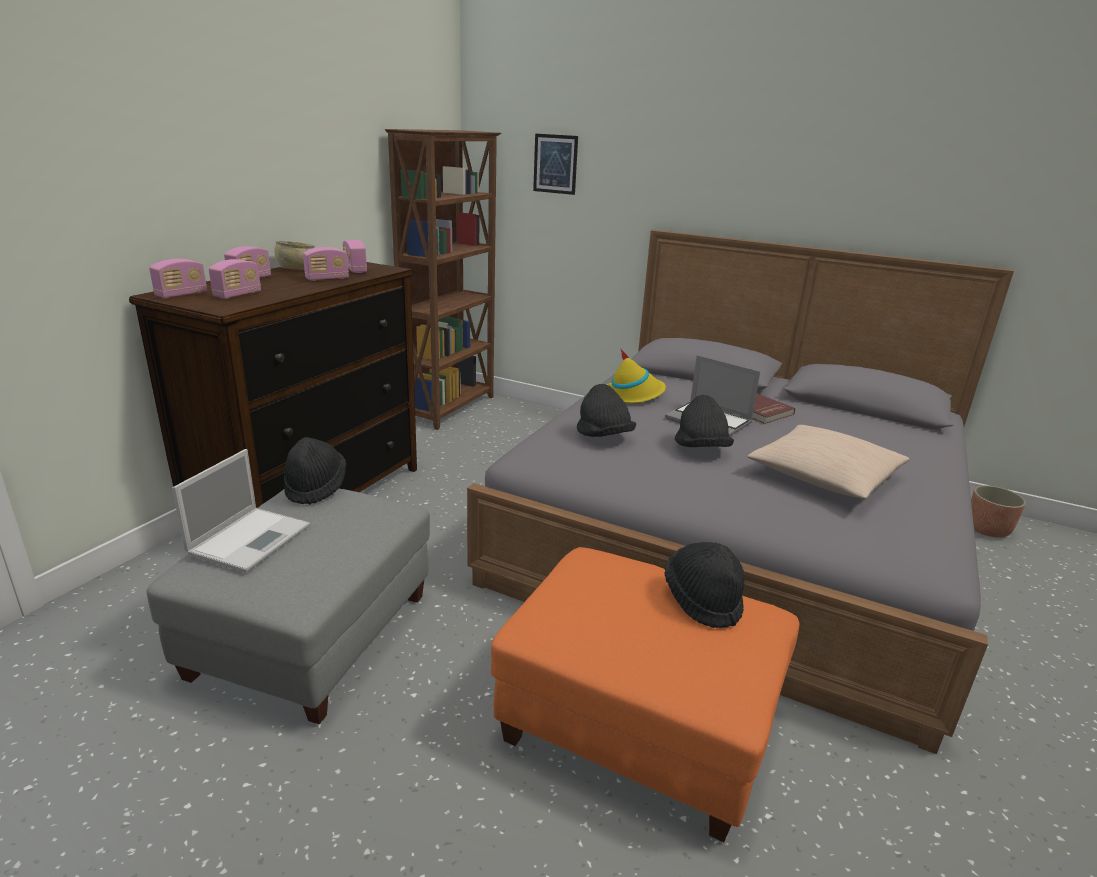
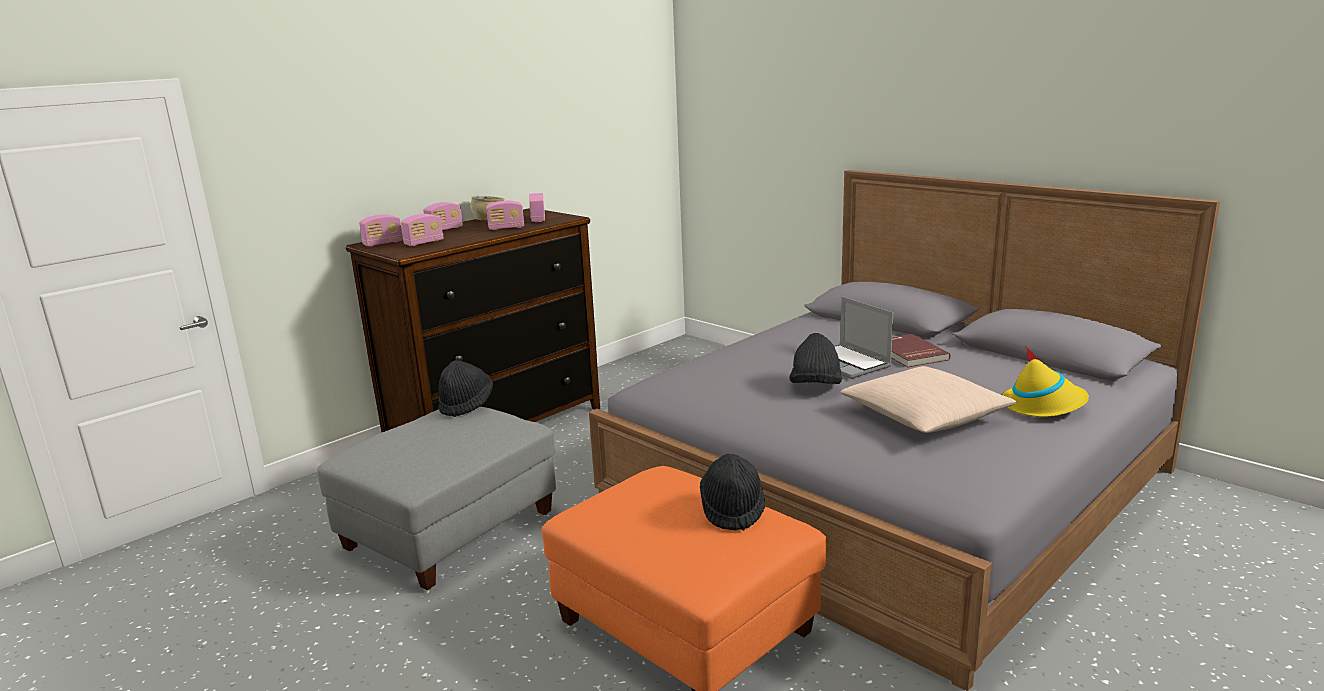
camera: 20 degrees right, 5 degrees down
(251, 538) = (399, 437): laptop -> none
(451, 408) = (661, 355): brown bookcase -> none
(555, 164) = (757, 108): picture -> none
(603, 436) = (727, 372): black hat -> none
(633, 395) = (790, 337): yellow hat -> yellow hat (1043, 405)
(987, 529) = (1212, 506): planter -> none

